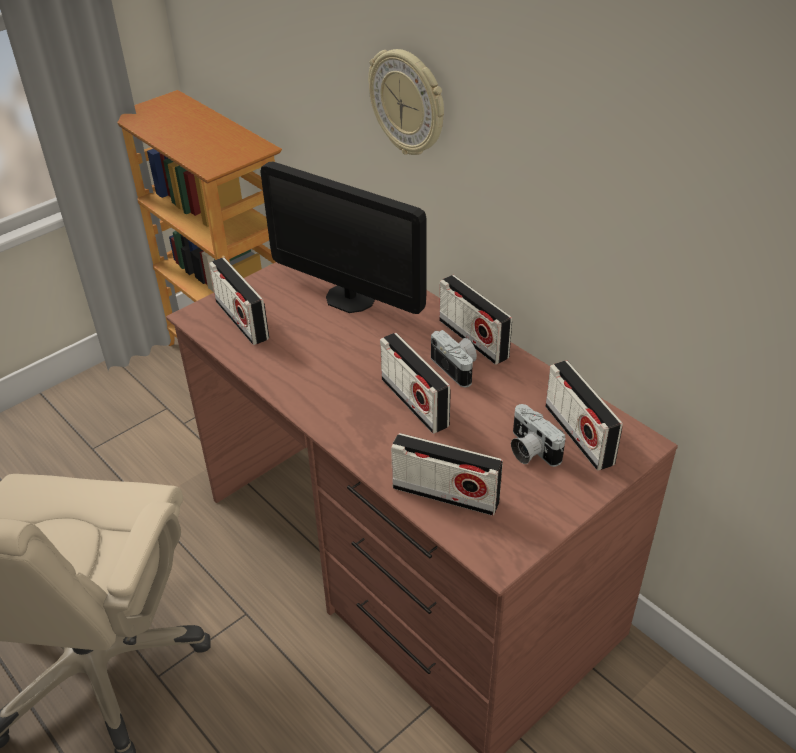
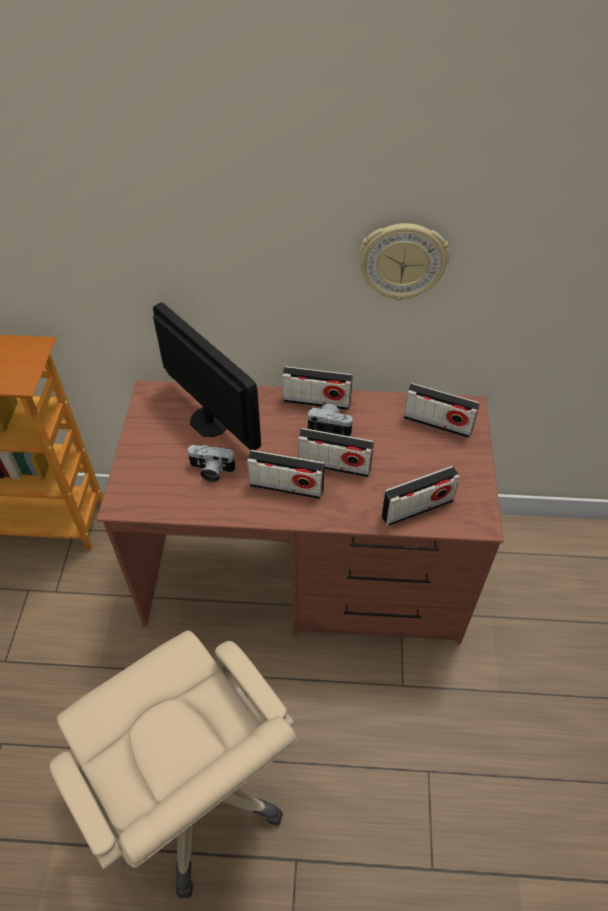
camera: 45 degrees left, 10 degrees up
(241, 320) = (157, 485): radio -> radio (286, 487)
(350, 298) = (209, 422): monitor -> monitor turned 120 degrees counterclockwise
(408, 102) = (207, 259): wall clock -> wall clock (402, 261)
(530, 450) = (426, 450): camera -> camera (211, 471)

